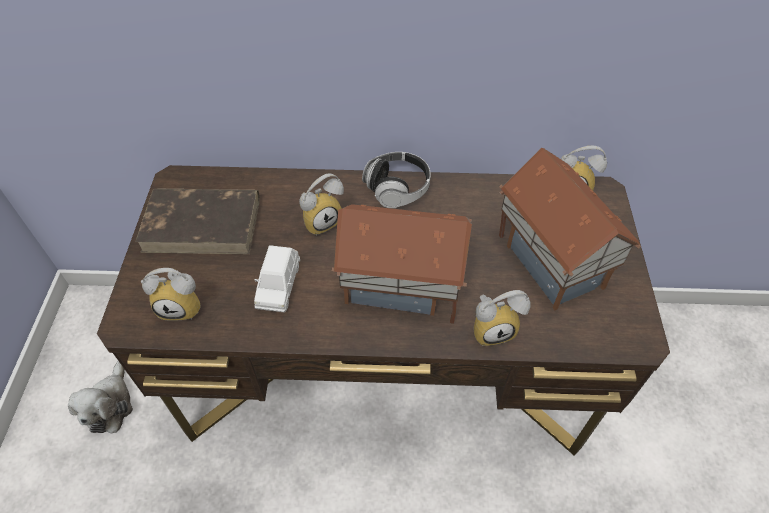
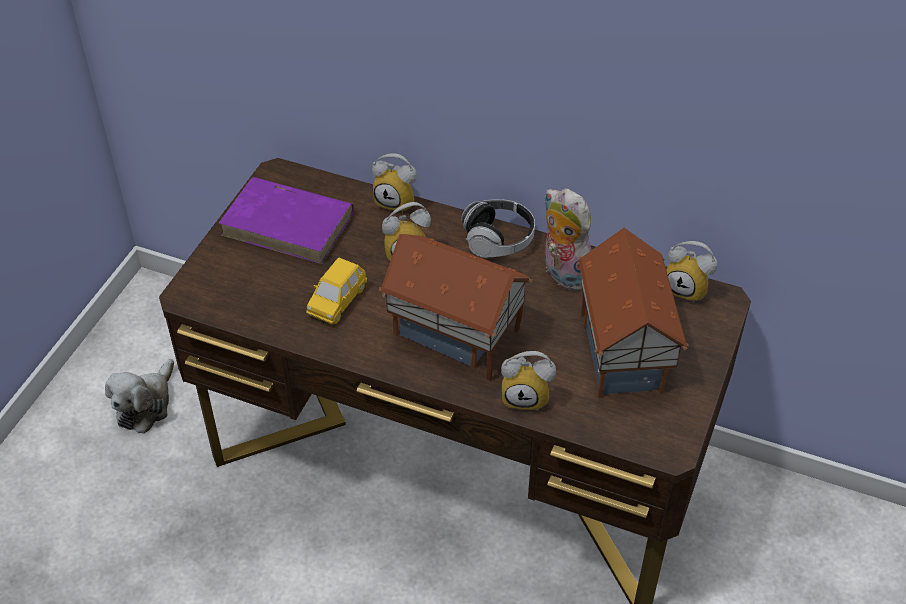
camera: 20 degrees right, 5 degrees down
(183, 306) = (242, 294): alarm clock -> alarm clock (398, 201)
(203, 224) = (289, 224): brown book -> purple book
(279, 287) = (337, 301): white toy car -> yellow toy car
(465, 203) = (562, 273): none -> plush toy

